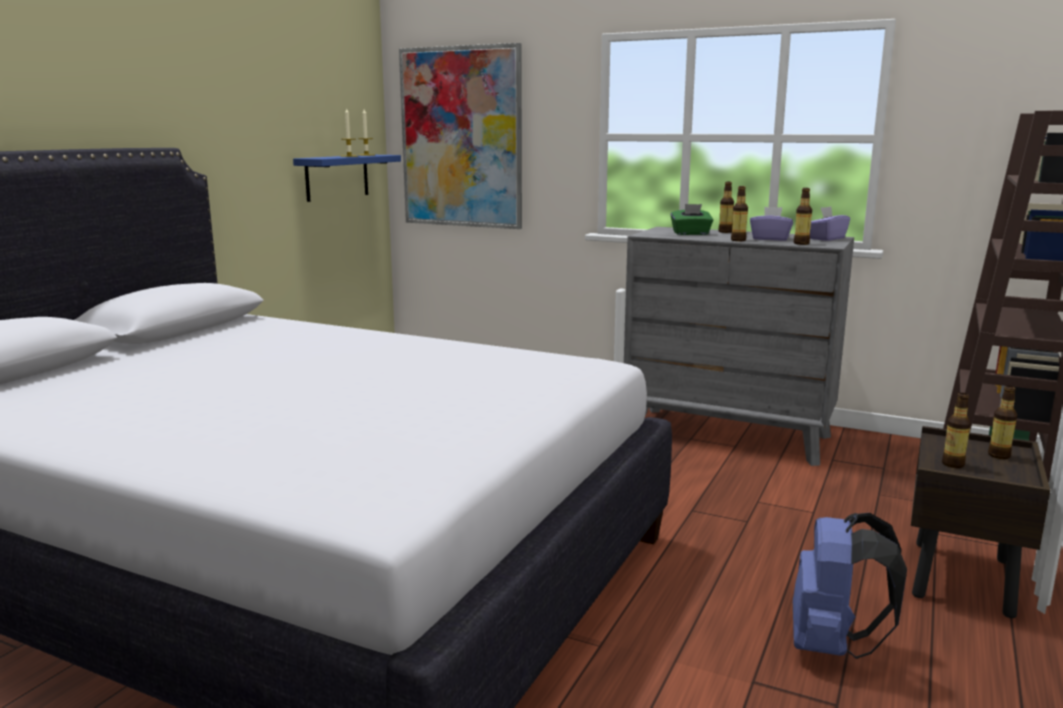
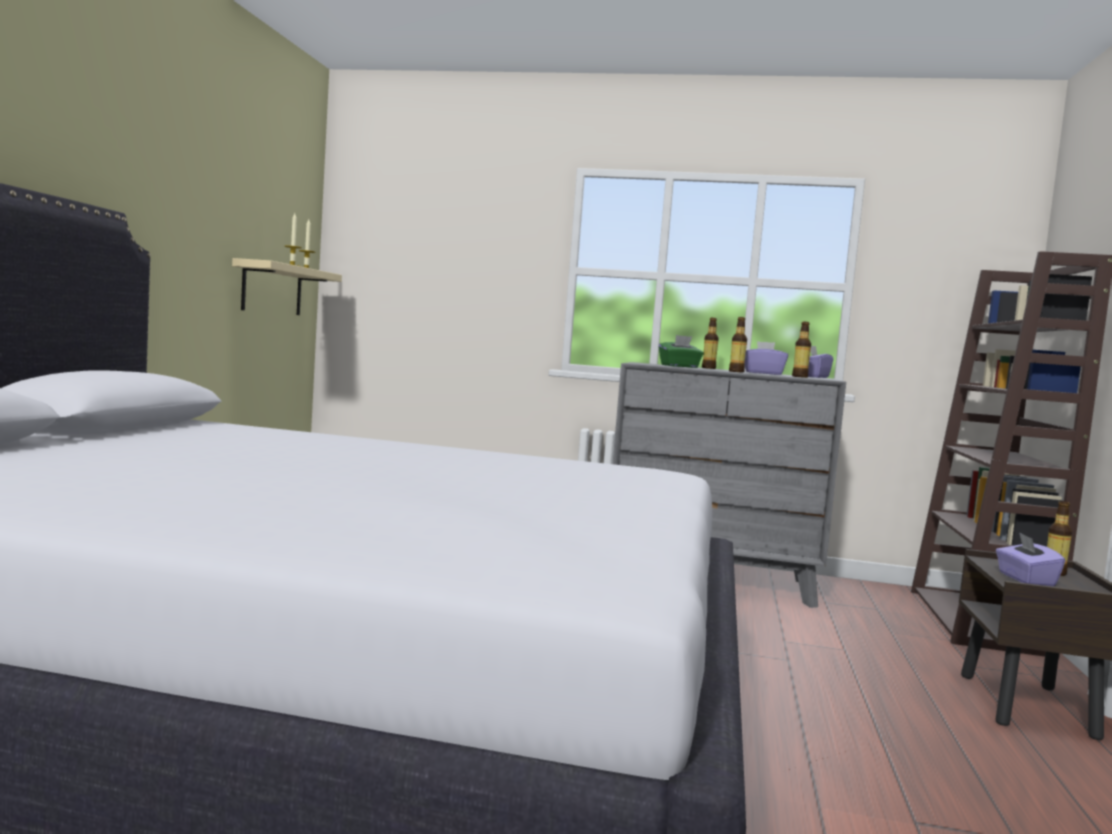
camera: 15 degrees left, 10 degrees down
(337, 177) = (272, 289): blue shelf -> beige shelf
(461, 138) = (411, 263): picture -> none
(832, 645) = (963, 778): blue backpack -> none
(953, 464) = (1025, 580): bottle -> purple tissue box

